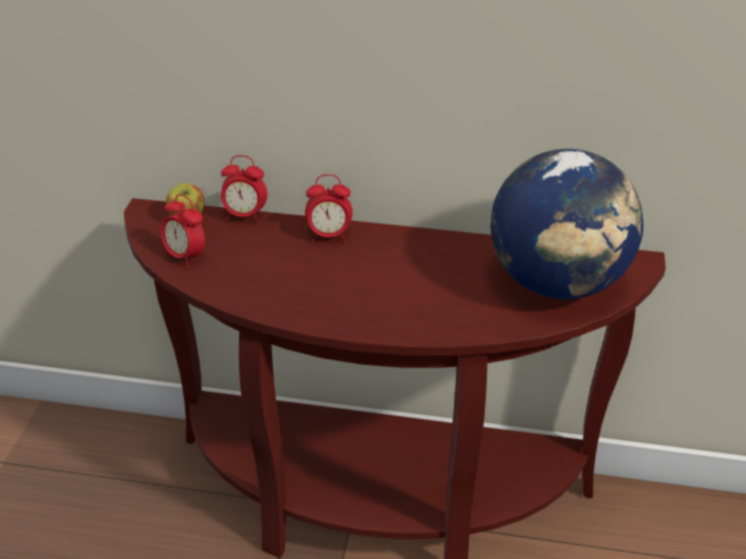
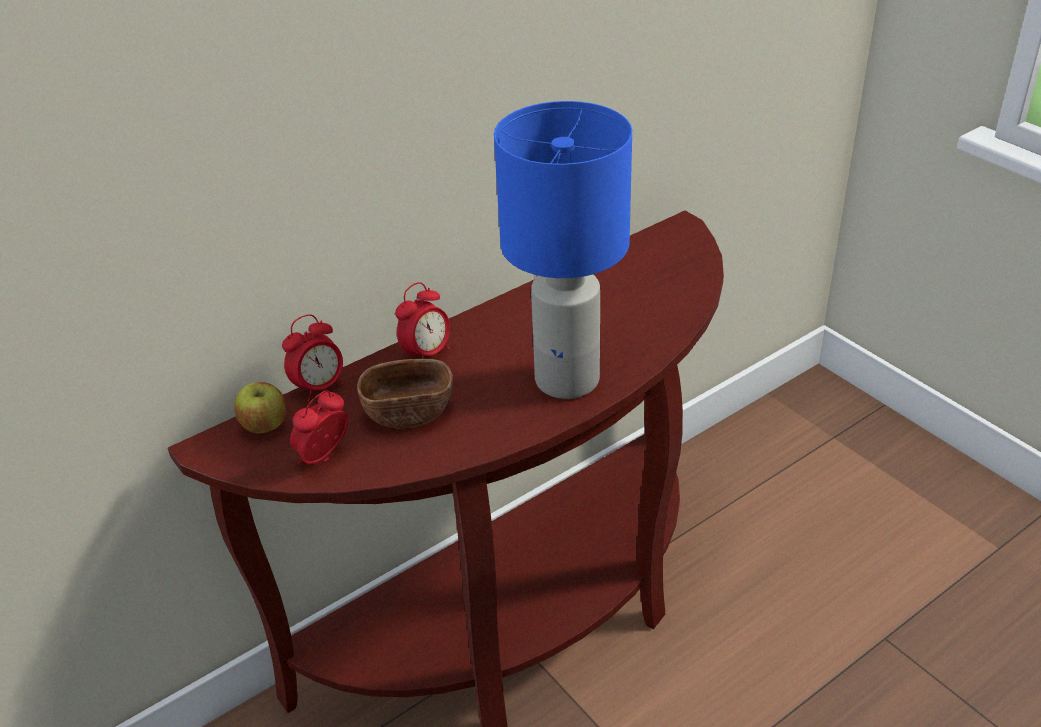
camera: 45 degrees left, 0 degrees up
(185, 256) = (324, 458): alarm clock -> alarm clock turned 135 degrees clockwise
(264, 263) = (409, 412): none -> brown bowl
(380, 310) = (568, 381): none -> blue table lamp
(558, 283) = (656, 275): globe -> none

